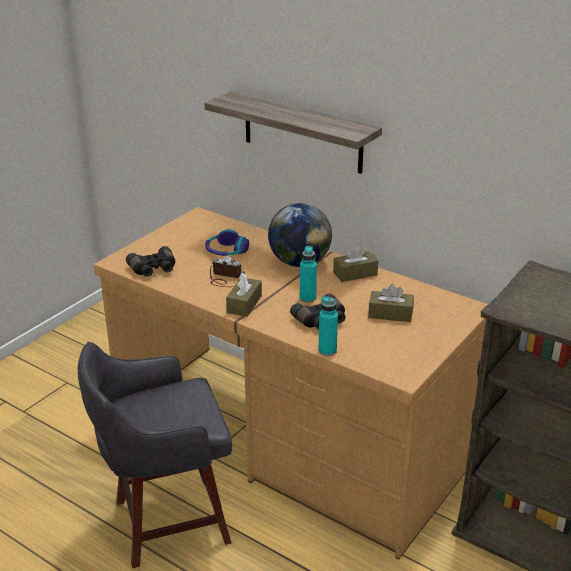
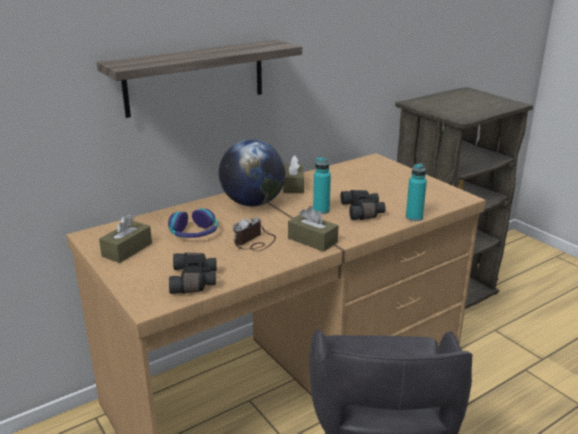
camera: 70 degrees left, 5 degrees down
(390, 314) = (368, 185): brown tissue box -> brown tissue box (127, 250)

